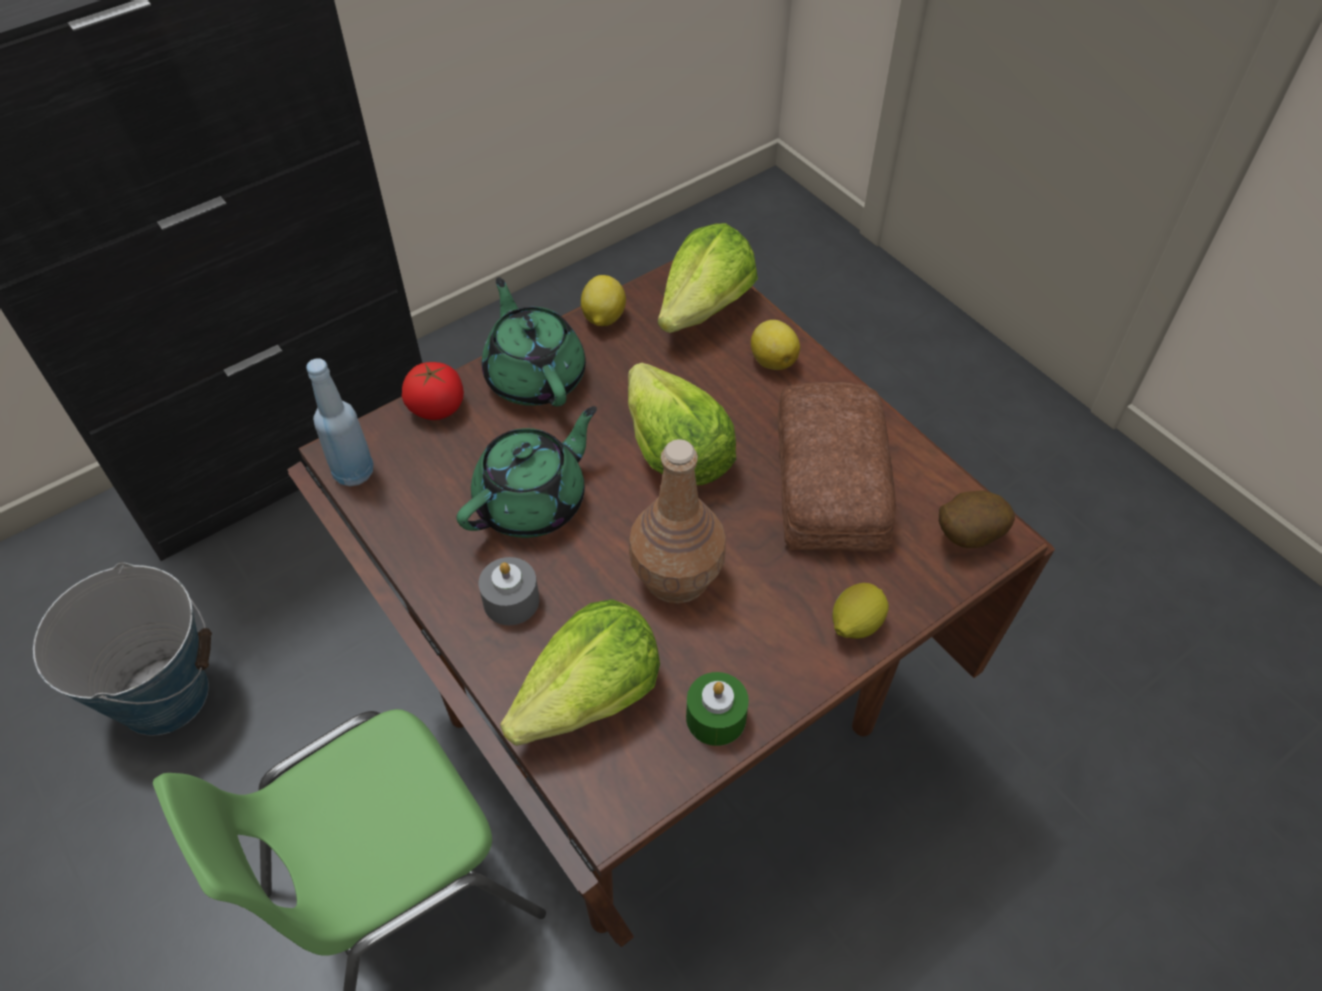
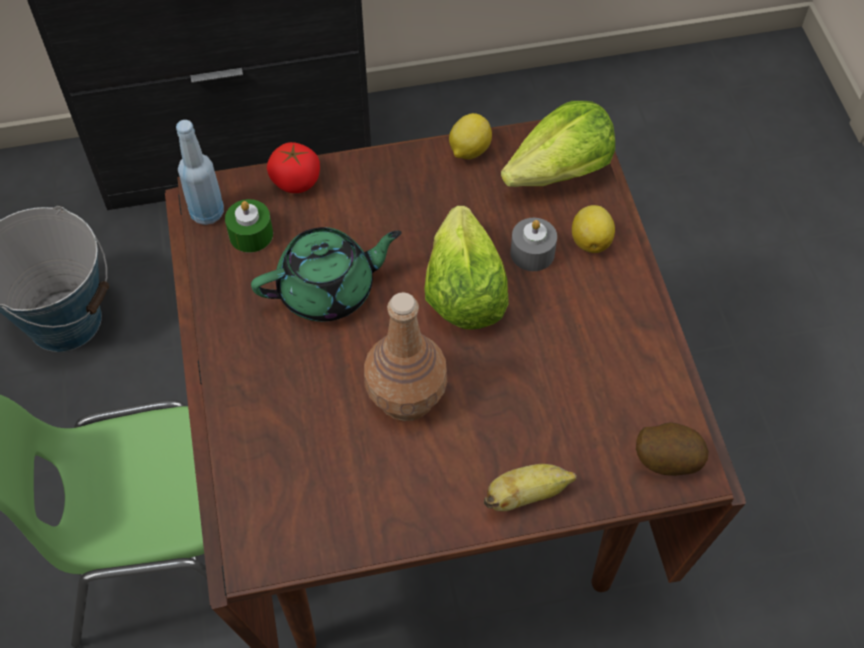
camera: 25 degrees right, 5 degrees up
(511, 601) = (270, 364): grey candle -> grey candle (532, 253)
(535, 376) = (386, 182): green teapot -> none
(589, 697) = (288, 465): lettuce -> none
(716, 717) = (373, 522): green candle -> green candle (251, 234)
(827, 482) = (574, 366): bread -> none
(855, 624) = (526, 495): lemon -> banana

